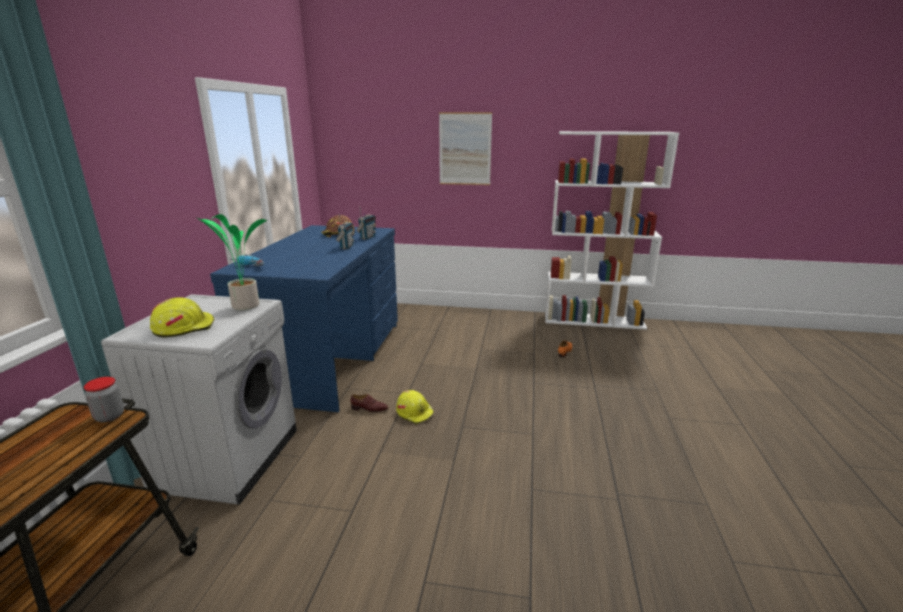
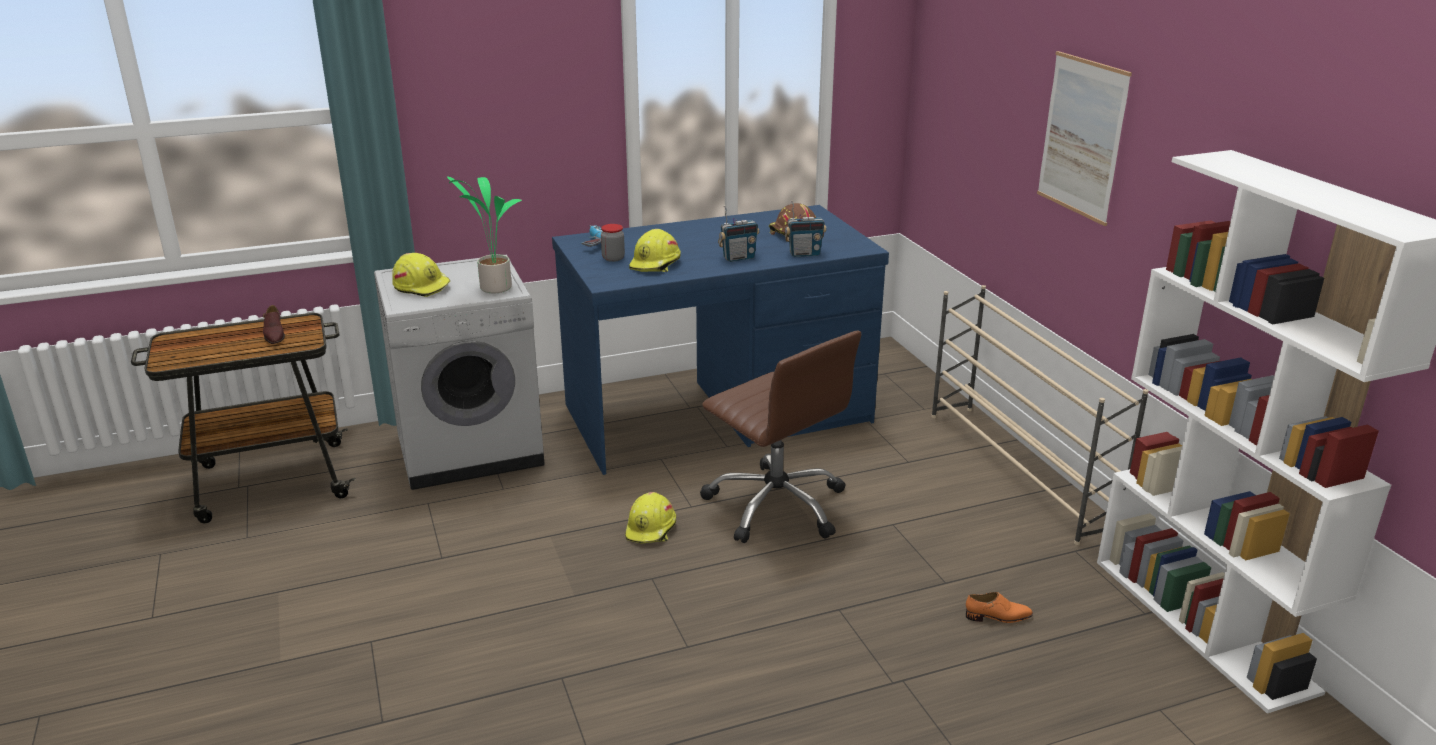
camera: 60 degrees right, 5 degrees up
(109, 416) = (307, 337): jar -> jar (613, 258)
(317, 261) = (656, 264): none -> yellow hard hat
(369, 409) = (628, 493): brown shoe -> brown shoe (274, 335)
(435, 370) = (777, 505): none -> brown office chair
(470, 313) = (1017, 470): none -> beige shoe rack

